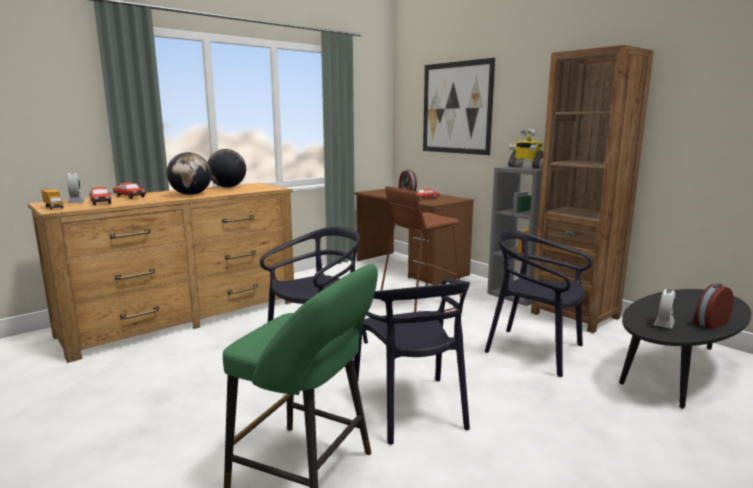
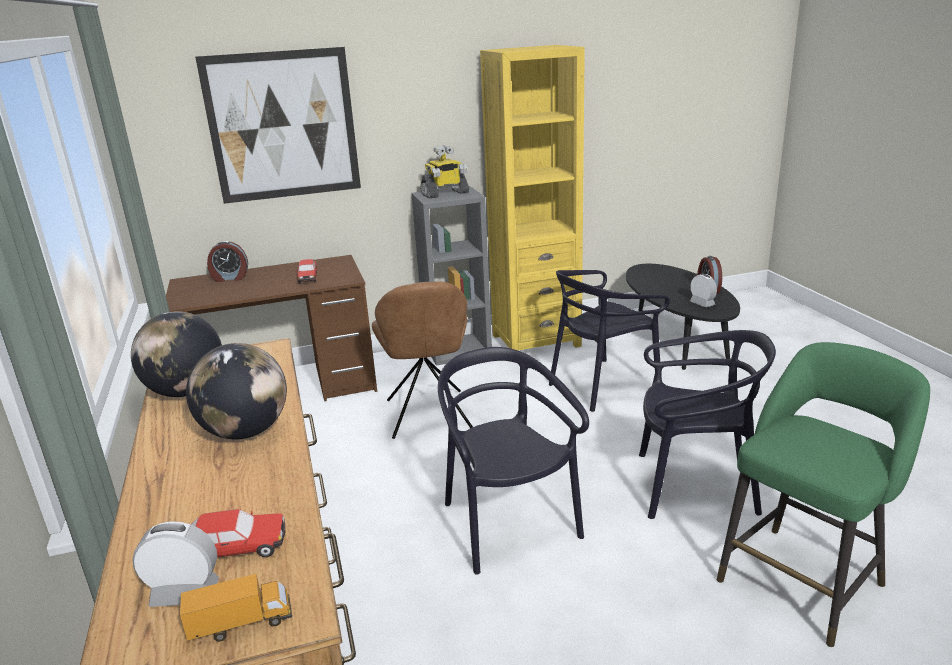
camera: 65 degrees left, 10 degrees up
(130, 196) = (178, 511): toy car -> none
(419, 304) = (428, 416): brown stool -> brown chair
(575, 315) = (536, 340): brown bookcase -> yellow bookcase

